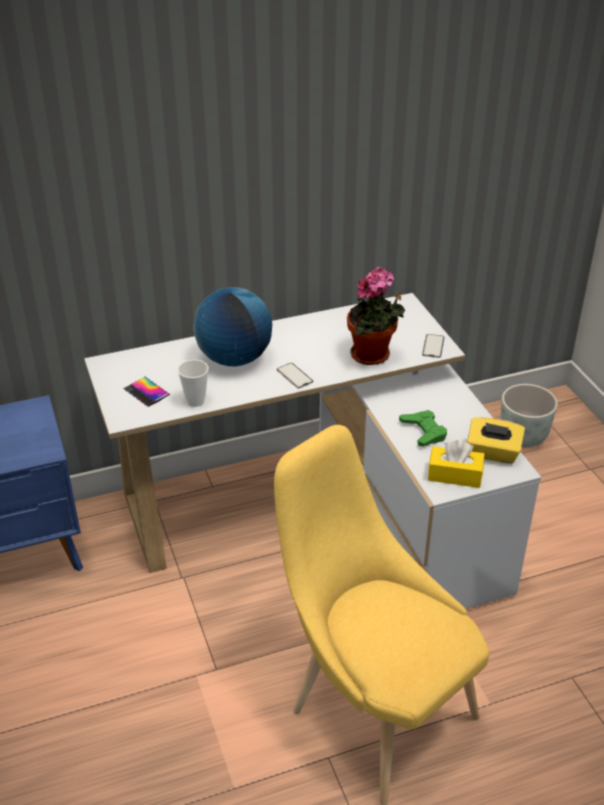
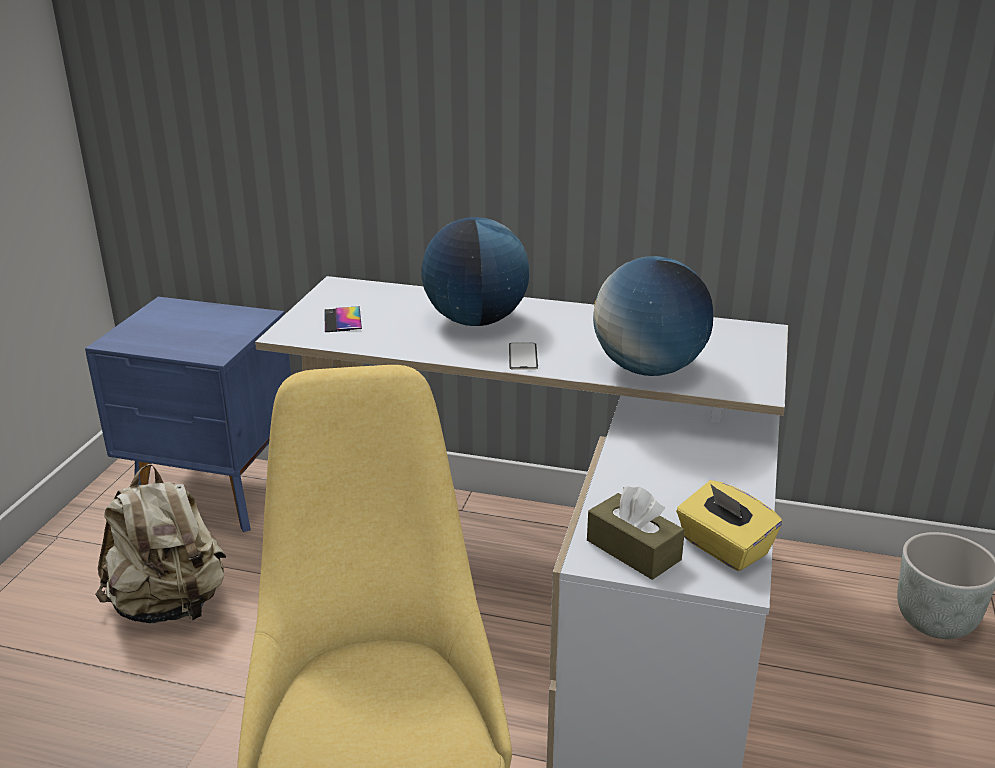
camera: 35 degrees right, 10 degrees down
(87, 645) = (170, 605): none -> beige backpack
(195, 401) = (380, 343): cup -> none
(373, 356) = (648, 369): potted plant -> globe
(424, 431) = (650, 485): green game controller -> none
(433, 346) = (747, 384): phone -> none
(455, 475) = (633, 550): yellow tissue box -> brown tissue box

